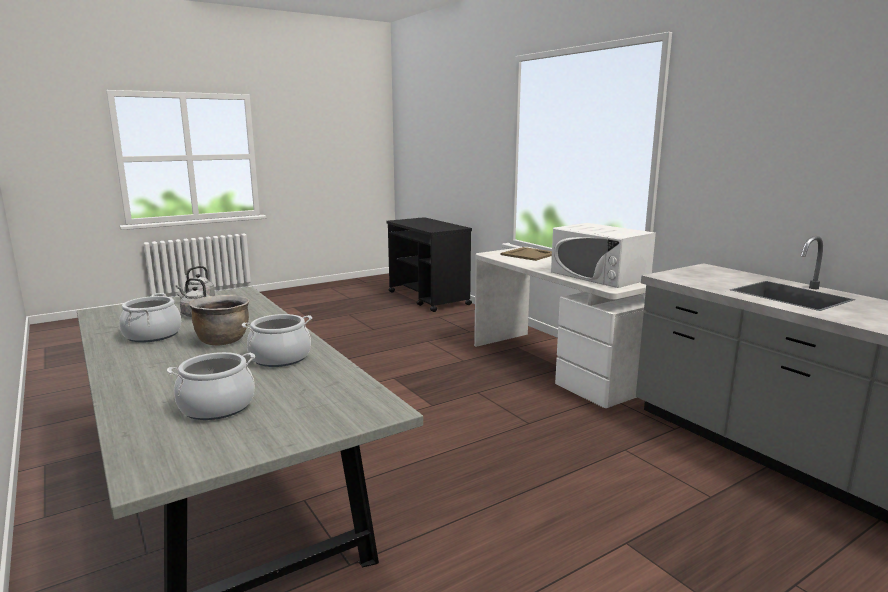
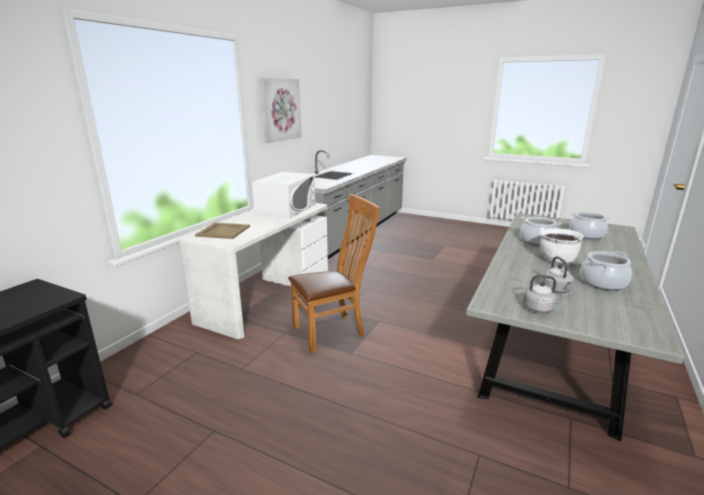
camera: 120 degrees left, 5 degrees up
(223, 341) = (557, 260): brown cooking pot -> white cooking pot
(441, 379) = (333, 331): none -> brown chair
(744, 139) = (280, 109): none -> picture

